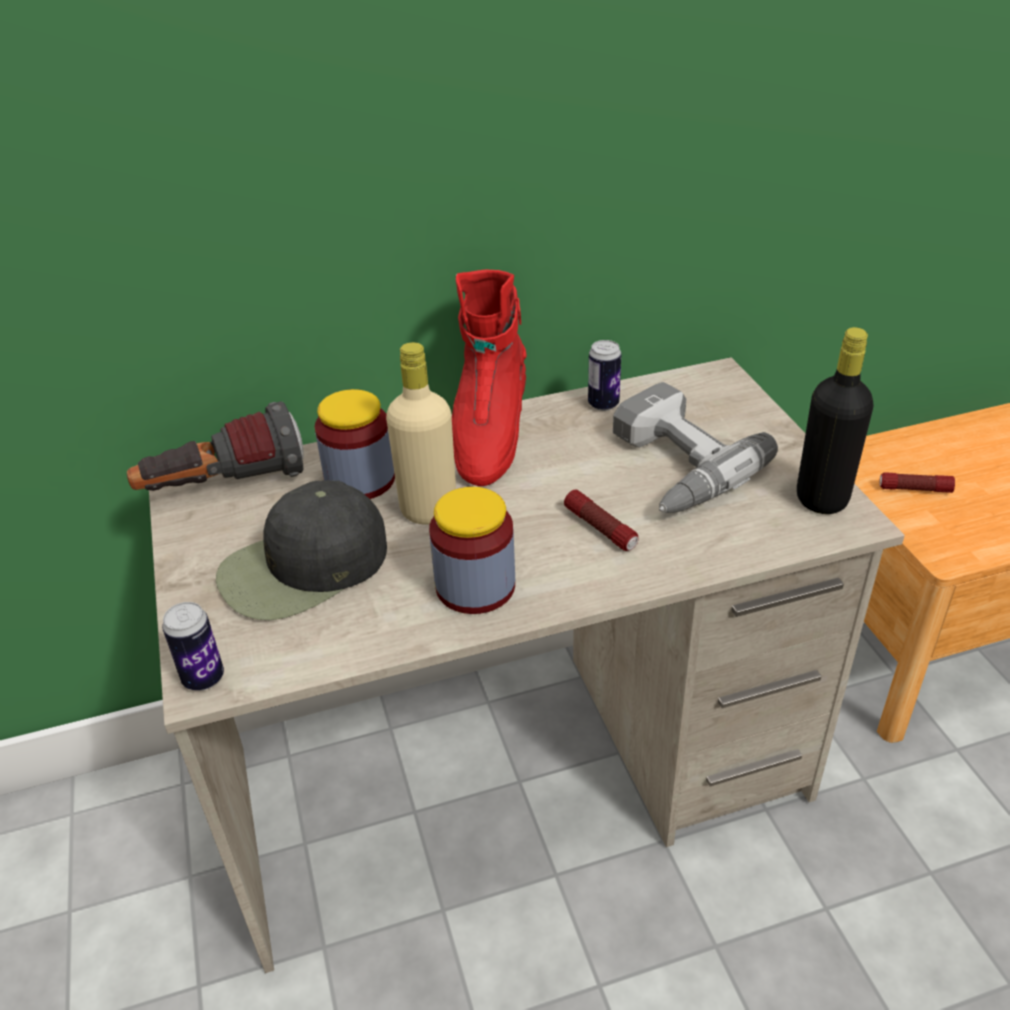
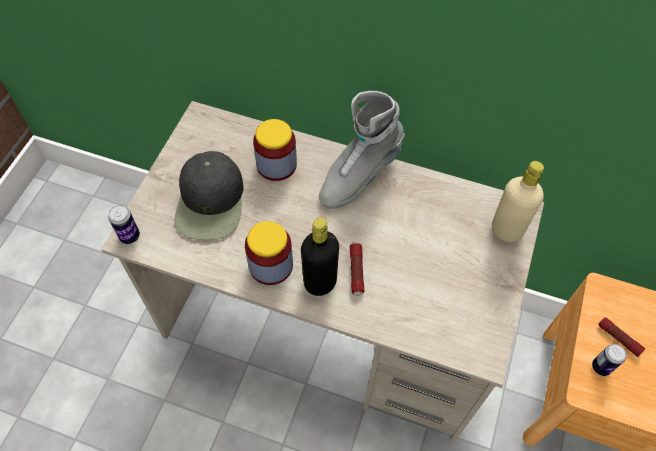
camera: 35 degrees right, 20 degrees up
(224, 488) = (216, 130): flashlight -> none
(303, 567) = (211, 202): black cap -> black cap turned 90 degrees counterclockwise
(428, 510) = (290, 205): beige bottle -> beige bottle (506, 230)
(488, 437) = (358, 176): red boot -> grey boot
(603, 404) = (437, 191): can -> can (601, 367)
(671, 466) = (429, 257): power drill -> none
(821, 498) = (484, 332): black bottle -> black bottle (320, 282)

